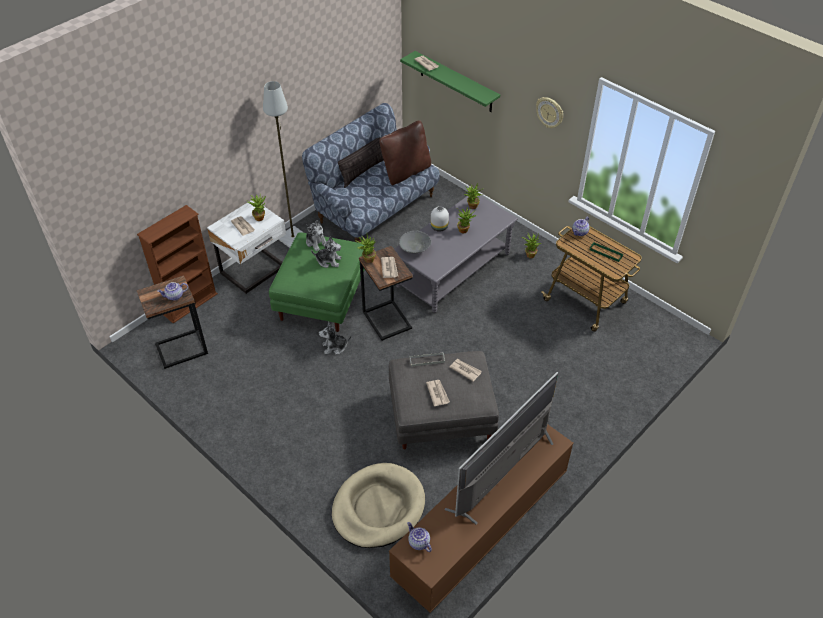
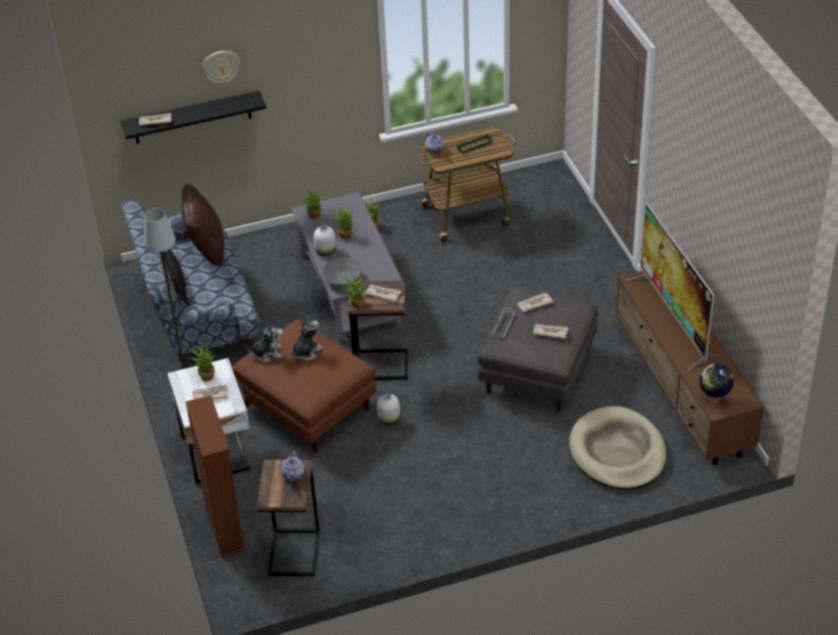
camera: 60 degrees left, 5 degrees down
(321, 297) = (305, 406): green ottoman -> brown ottoman
(335, 347) = (389, 419): plush toy -> white vase
(418, 542) = (714, 399): teapot -> globe
(456, 82) = (192, 118): green shelf -> black shelf
(550, 112) = (328, 67): wall clock -> wall clock (221, 67)

